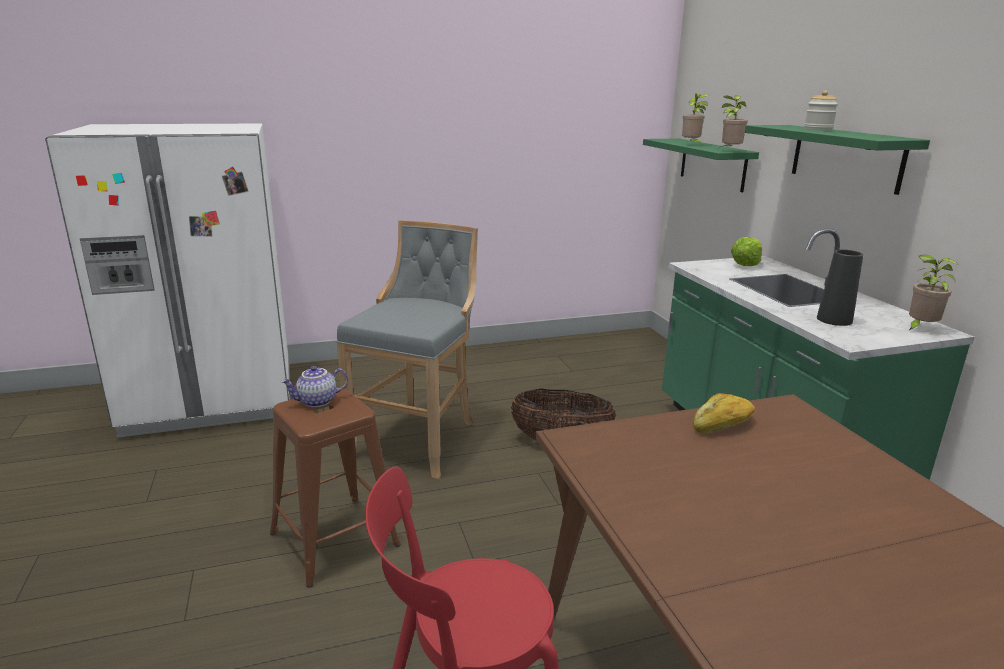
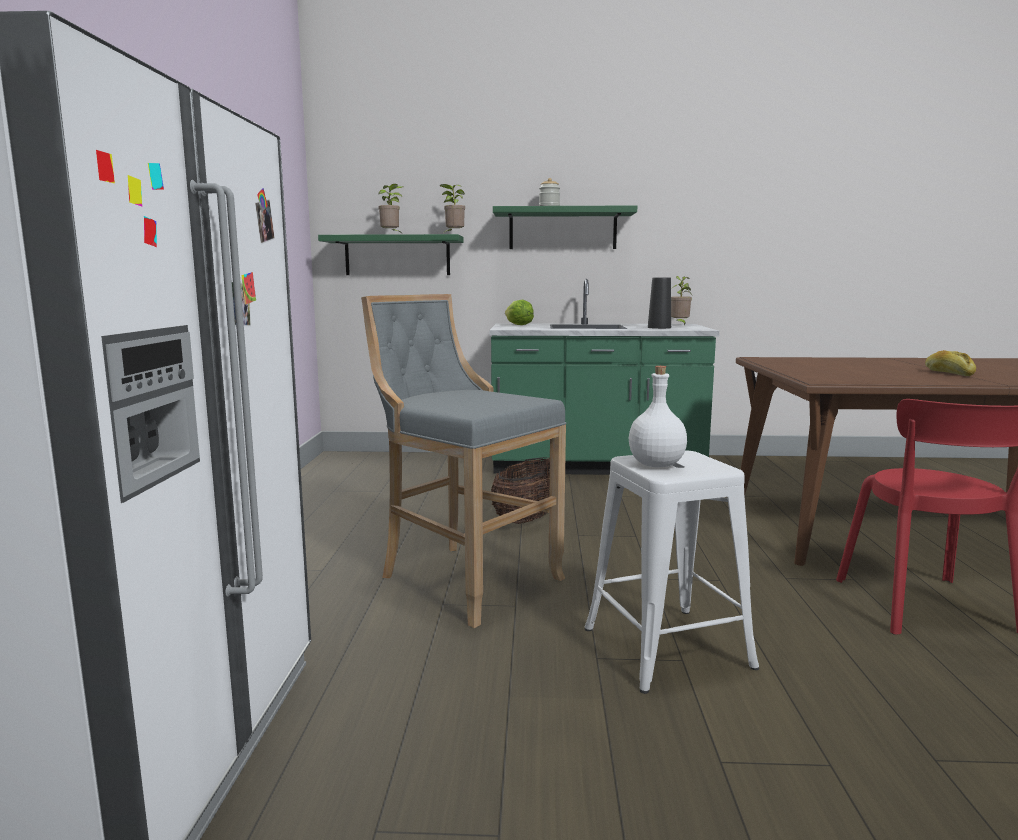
camera: 70 degrees left, 10 degrees down
(317, 402) = (656, 464): teapot -> white bottle
(335, 539) = (667, 647): brown stool -> white stool
(723, 425) = (789, 365): bread -> bread (948, 373)

